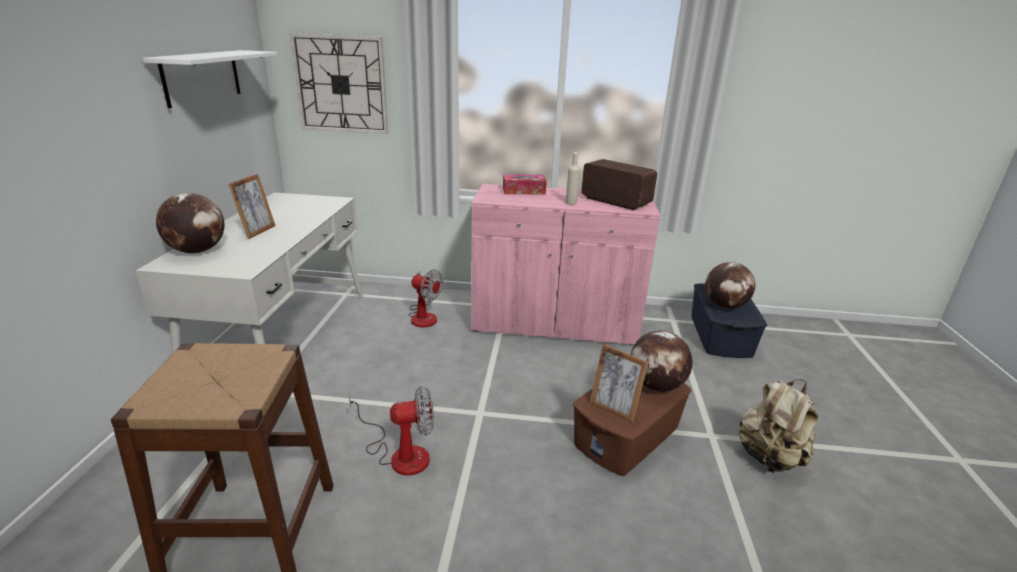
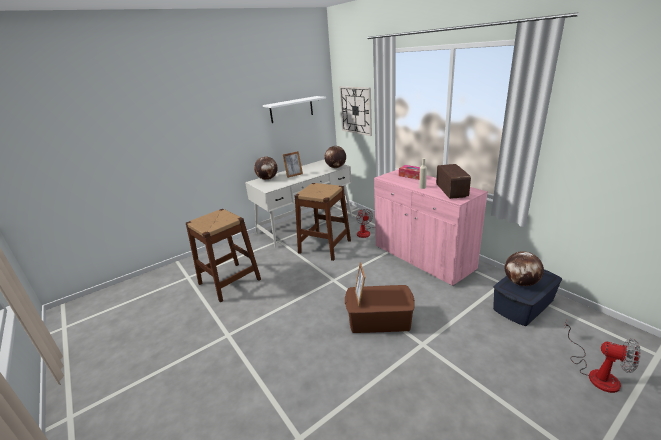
camera: 50 degrees right, 0 degrees up
(384, 365) = (325, 246): none -> brown stool
(400, 454) = (289, 280): fan -> fan (596, 373)
(656, 386) = (396, 299): globe -> globe (336, 167)
(769, 457) = (438, 371): beige backpack -> none

